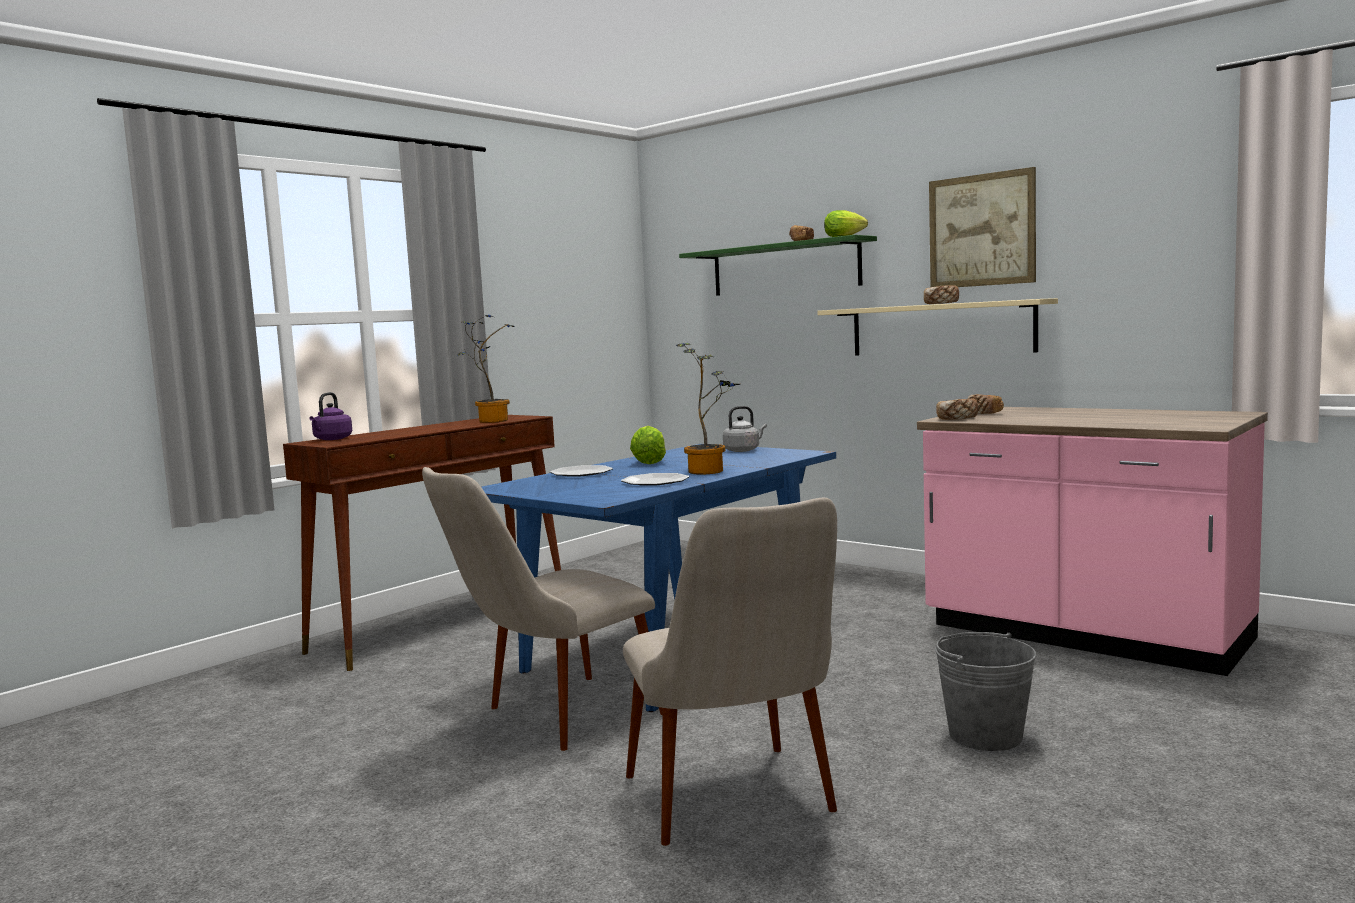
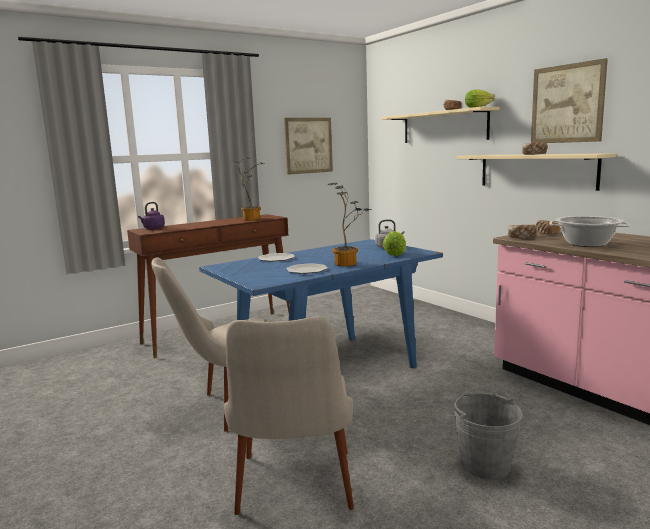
camera: 15 degrees right, 5 degrees up
(558, 301) = (308, 145): none -> picture
(649, 462) = (323, 253): lettuce -> lettuce (395, 254)
(784, 268) = (444, 127): green shelf -> beige shelf
(1053, 419) = (586, 244): none -> cooking pot

